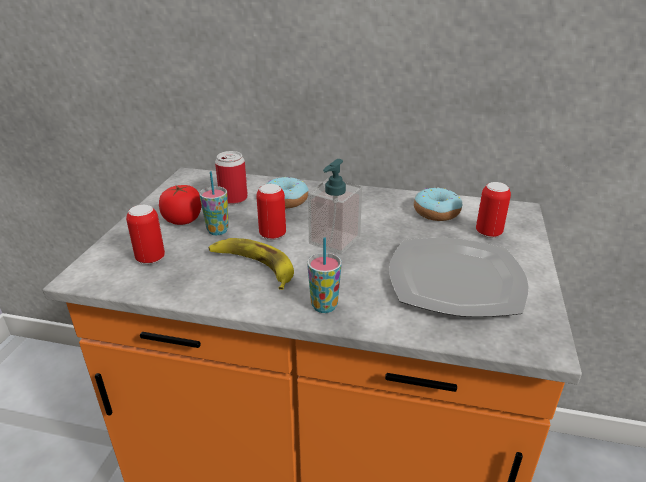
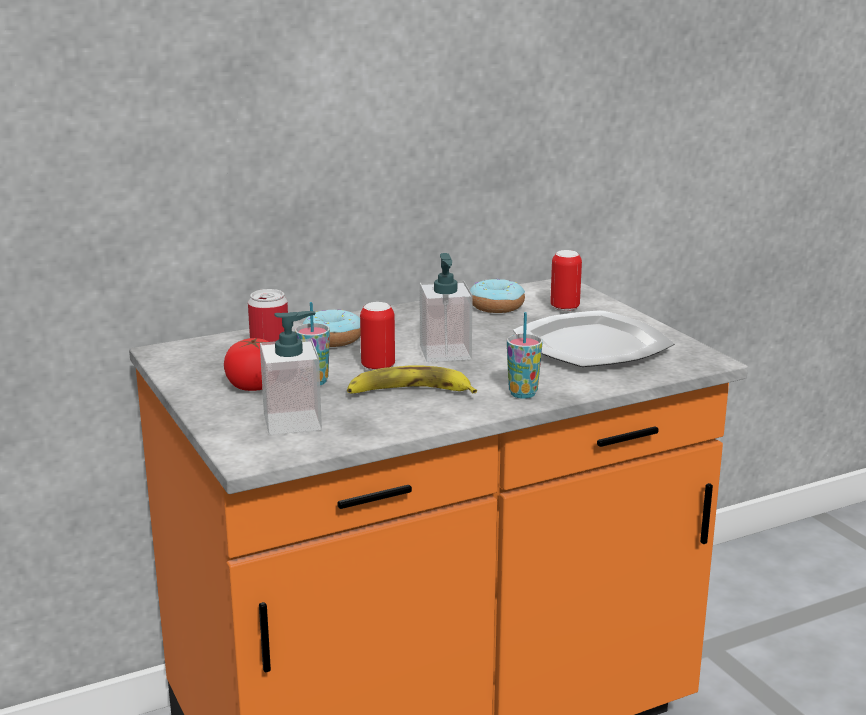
camera: 40 degrees left, 10 degrees down
(150, 258) = (292, 422): can -> soap dispenser

